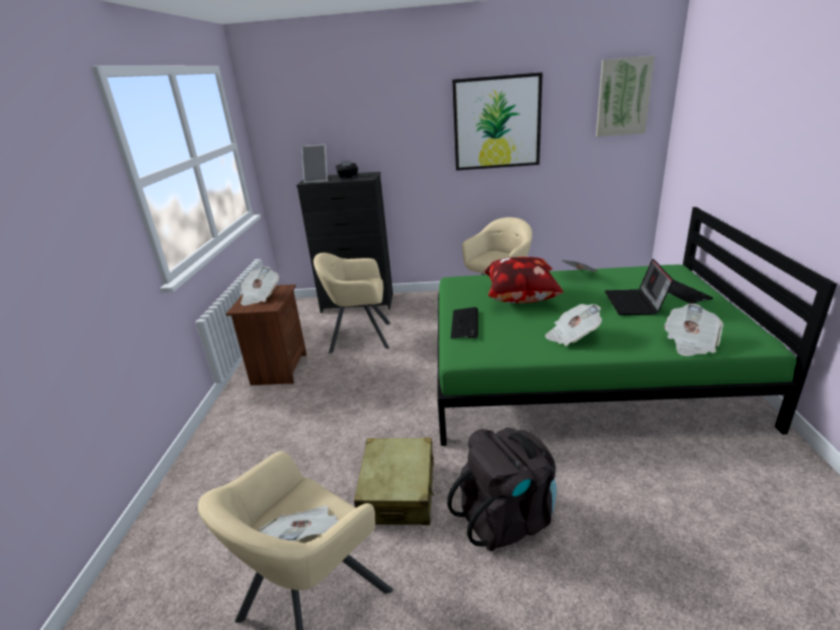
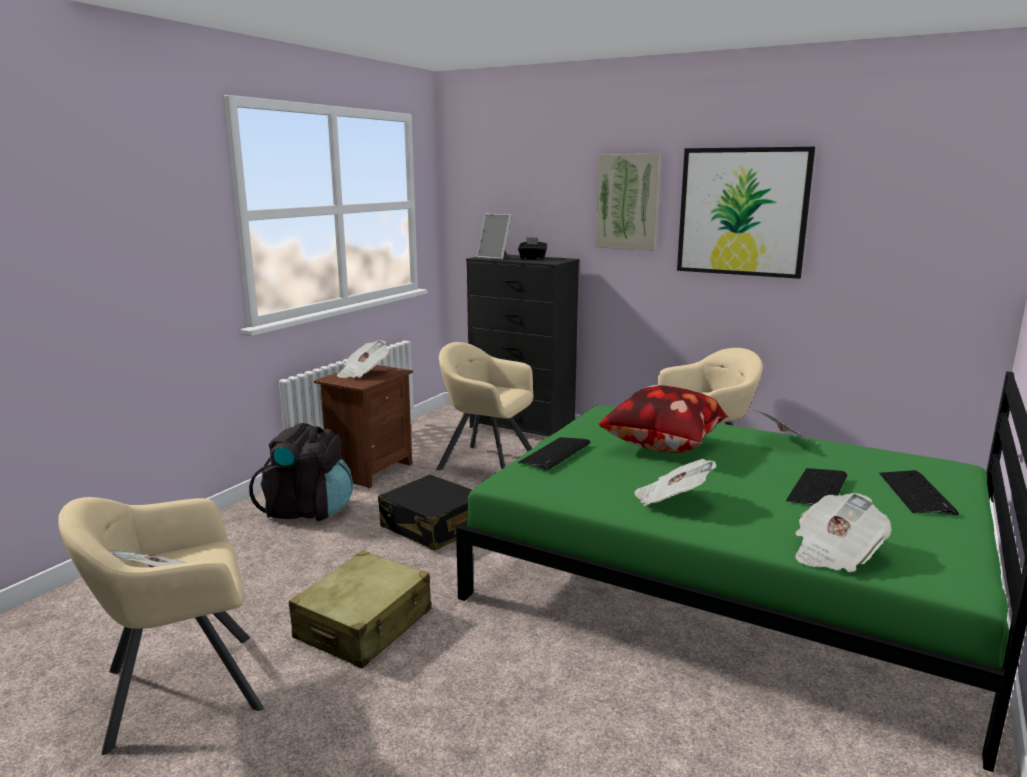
camera: 25 degrees right, 10 degrees down
(371, 398) = (433, 527): none -> black suitcase
(507, 518) = (451, 698): black backpack -> black backpack (308, 510)
(623, 97) = (948, 192): picture -> picture (628, 202)
(635, 303) = (818, 489): laptop -> keyboard

